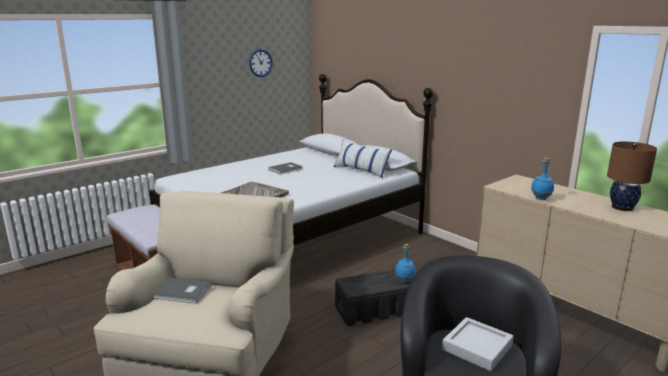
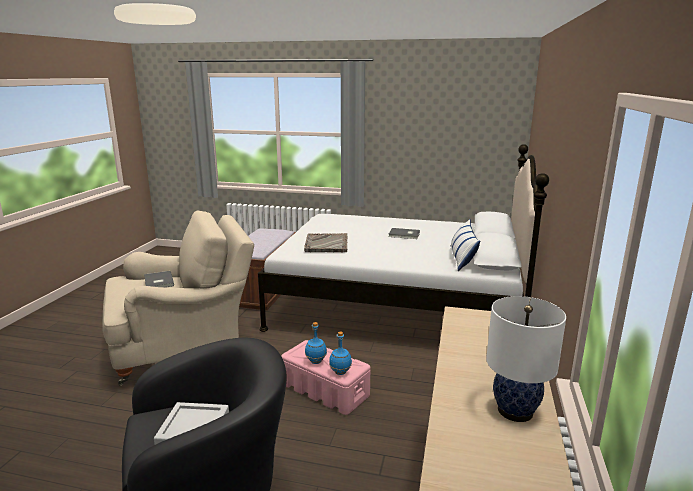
camera: 55 degrees right, 0 degrees up
(260, 63) = (456, 125): wall clock -> none
(376, 310) = (324, 390): black storage box -> pink storage box
(541, 199) = (453, 345): blue bottle -> blue bottle (315, 362)
(622, 207) = (515, 411): brown table lamp -> white table lamp

